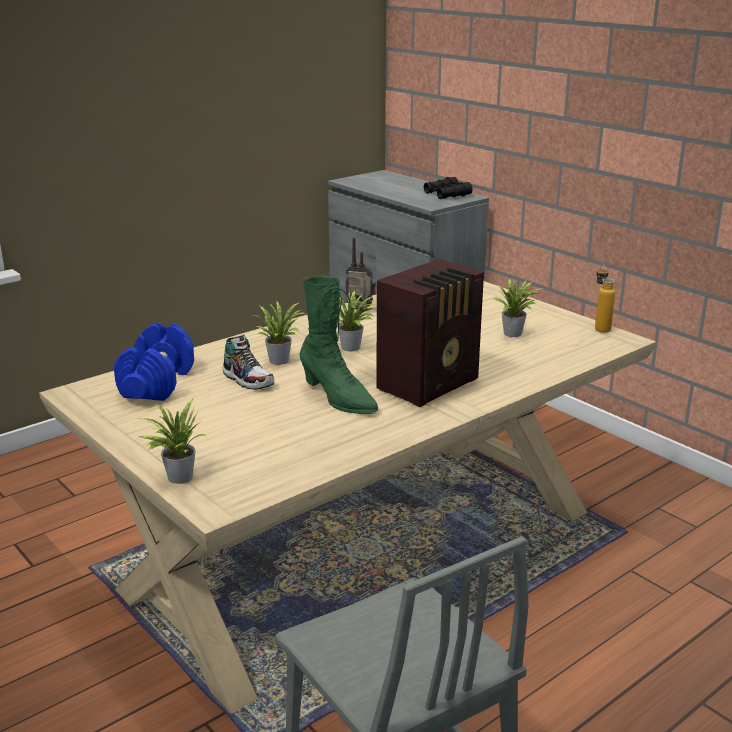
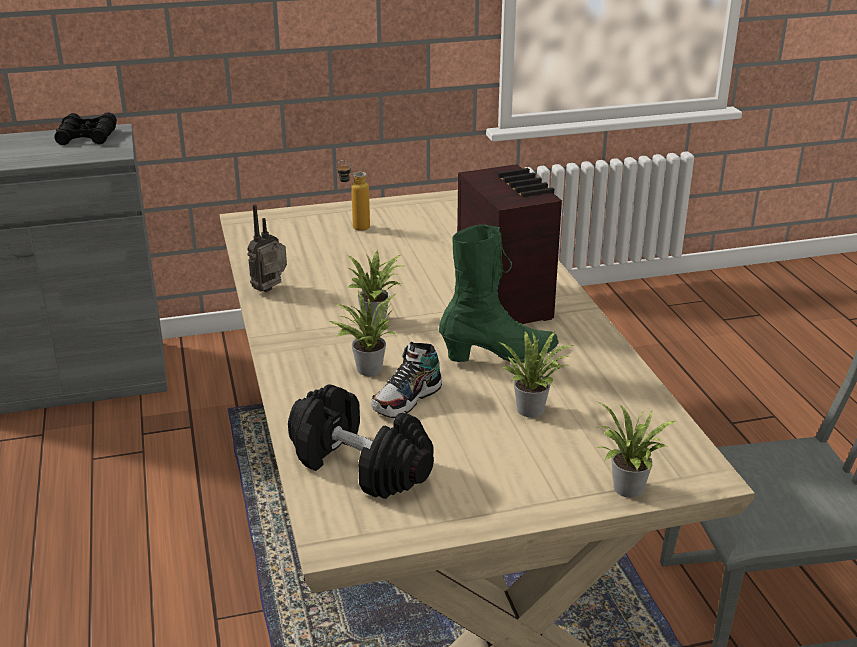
camera: 65 degrees left, 5 degrees up
(156, 382) = (359, 466): blue dumbbell -> black dumbbell
(248, 380) = (407, 399): shoe -> shoe turned 150 degrees clockwise
(515, 334) = (423, 233): potted plant -> potted plant (533, 408)
(600, 327) = (446, 196): bottle -> bottle (354, 227)

